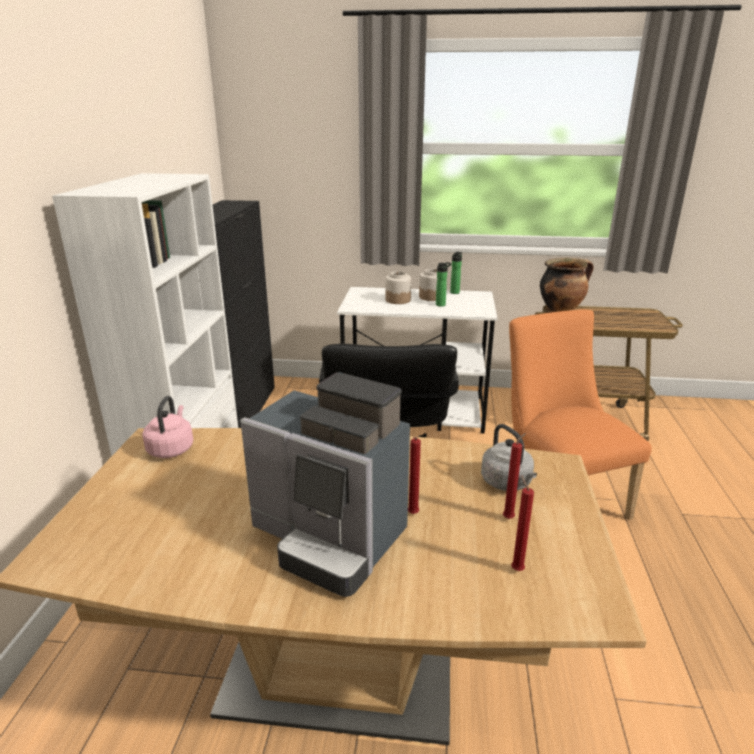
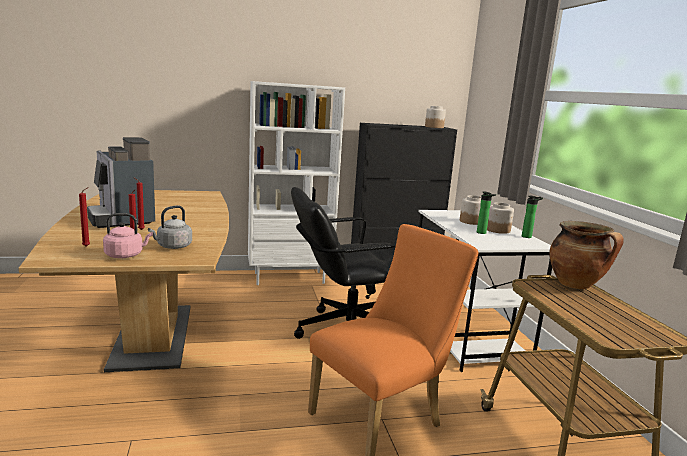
camera: 70 degrees right, 10 degrees down
(171, 448) = (201, 196): pink kettle -> pink kettle (126, 255)
(235, 204) = (434, 127): none -> jar
(330, 538) = (122, 219): coffee machine -> coffee machine turned 45 degrees counterclockwise

